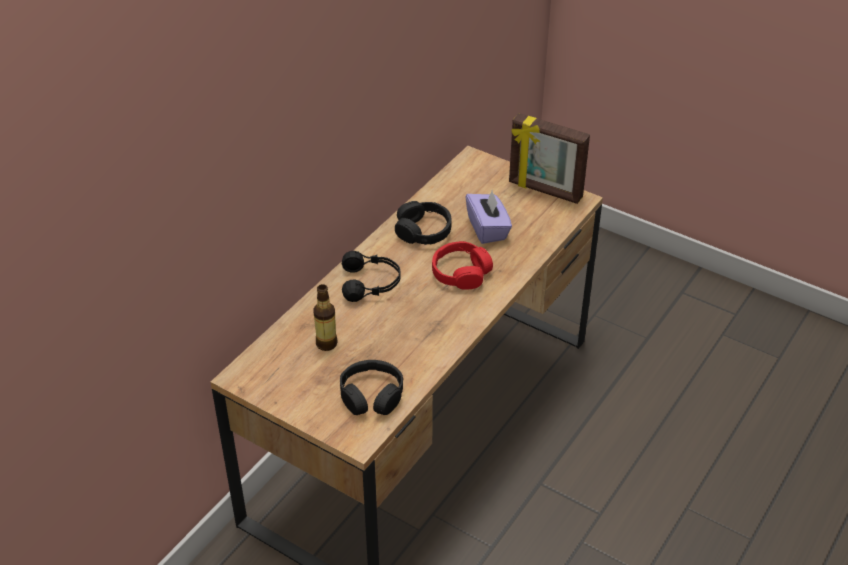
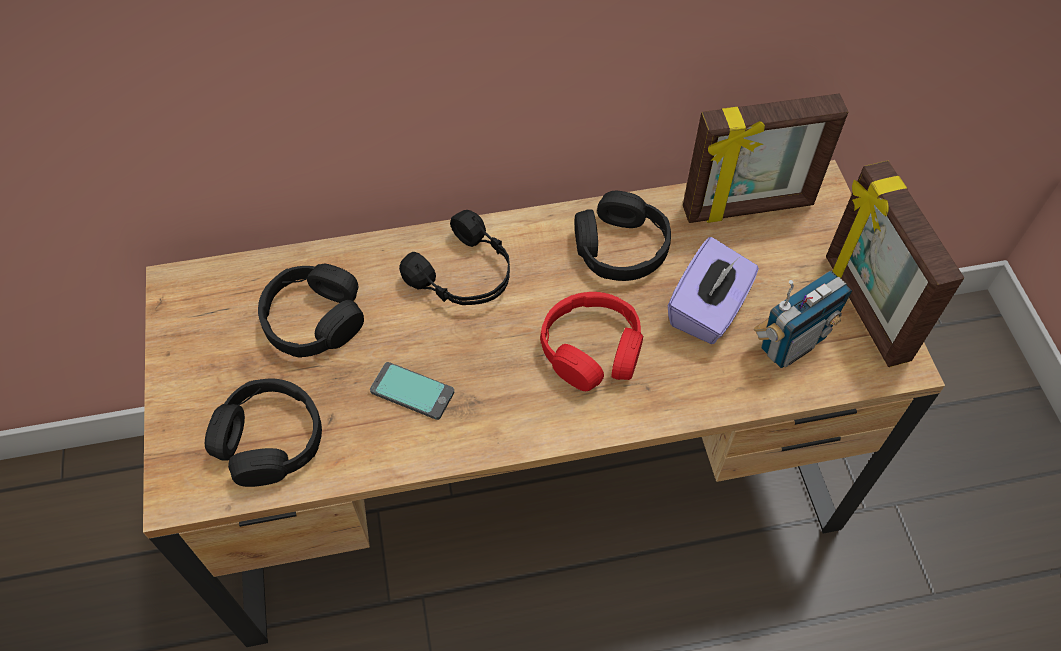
camera: 45 degrees right, 15 degrees up
(326, 343) = (314, 320): bottle -> black headphones
(408, 337) = (412, 391): none -> phone
(456, 184) = (748, 208): none -> picture frame
(533, 219) = (792, 343): none -> radio

